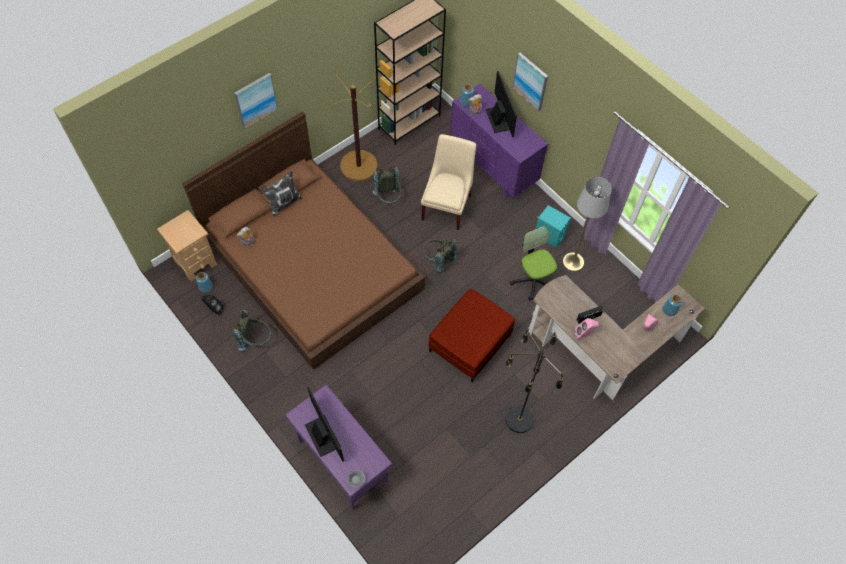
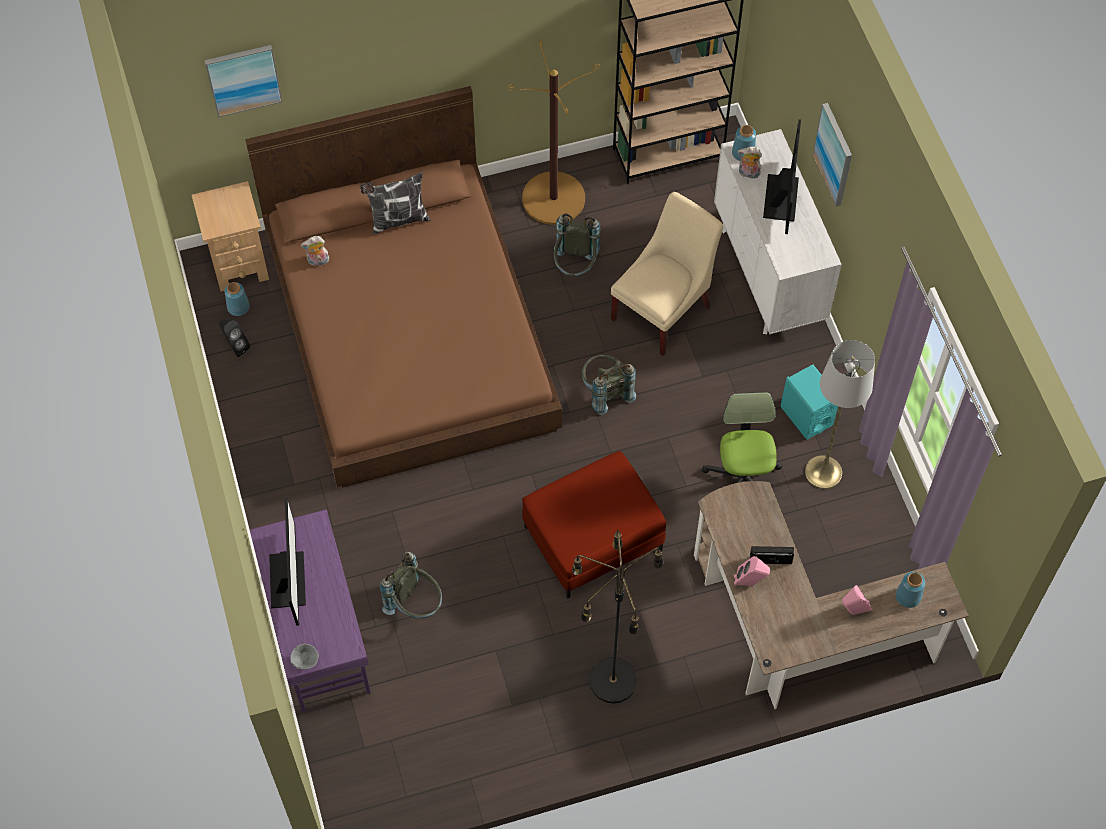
camera: 25 degrees right, 0 degrees up
(255, 100) = (391, 49): picture -> picture (243, 79)
(256, 340) = (275, 414): grey backpack -> grey backpack (415, 605)
(492, 168) = (767, 274): purple dresser -> white dresser

